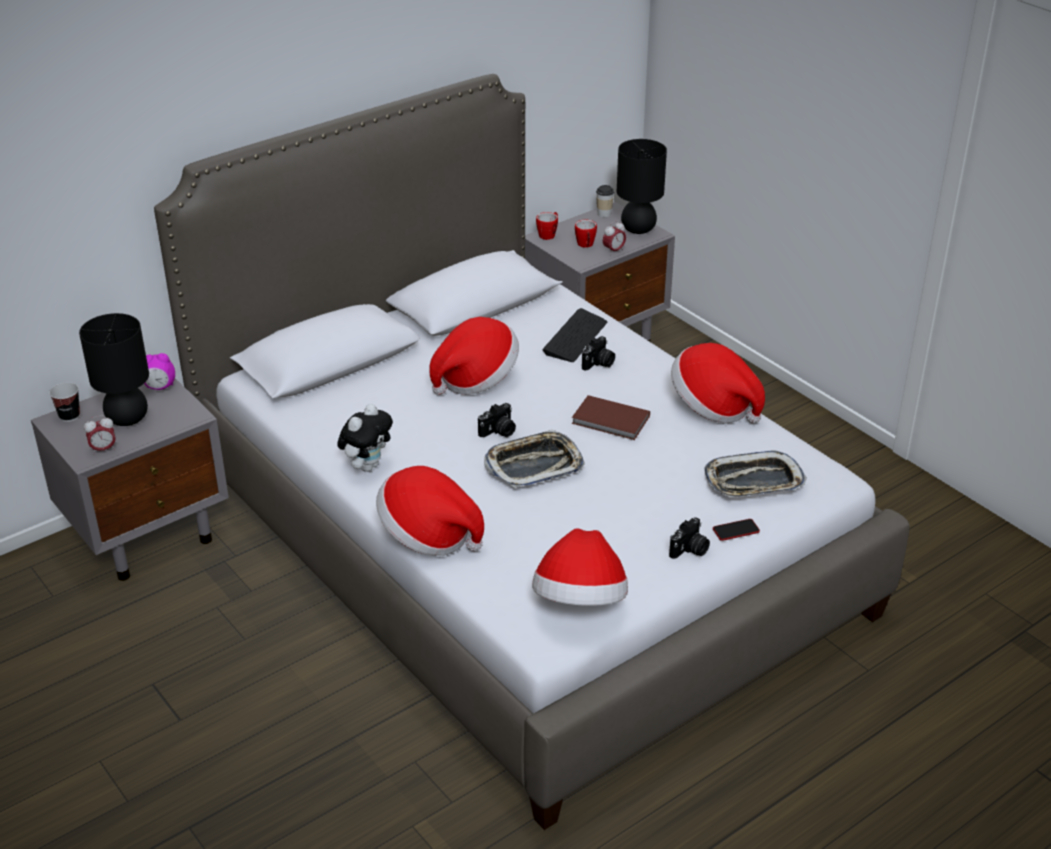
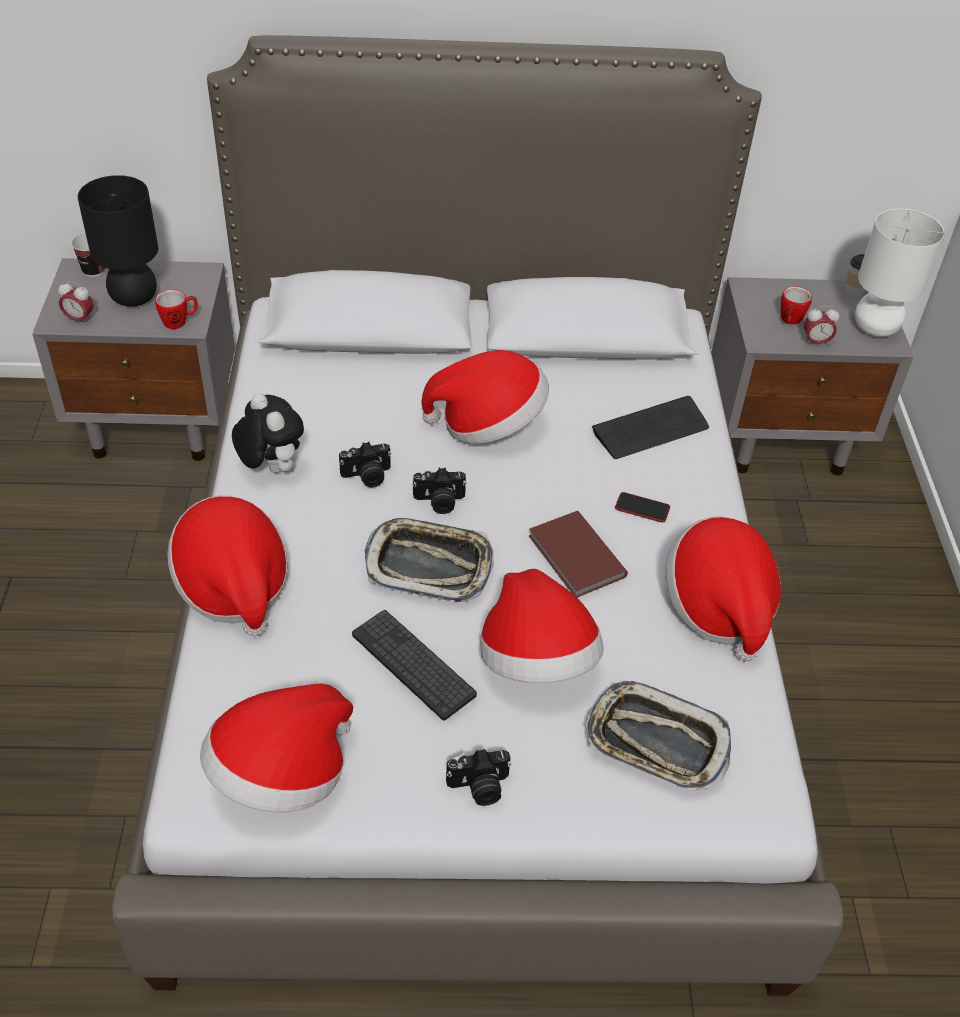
camera: 35 degrees right, 10 degrees up
(160, 387) = (196, 279): alarm clock -> none
(367, 465) = (270, 467): plush toy -> plush toy turned 105 degrees counterclockwise
(548, 234) = (760, 288): mug -> mug (179, 322)
(587, 514) = (413, 664): none -> keyboard
(599, 364) = (641, 476): camera -> camera (367, 476)
(638, 229) = (875, 328): black table lamp -> white table lamp
(649, 480) = (537, 661): none -> hat
(736, 530) = (562, 797): phone -> phone (642, 508)

